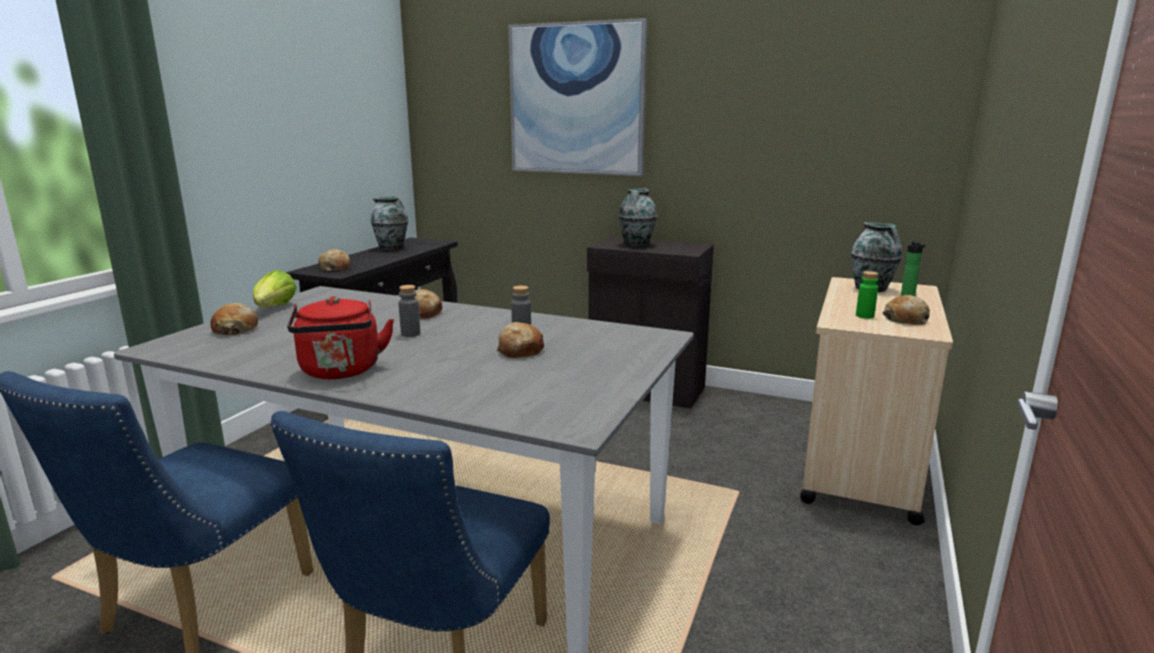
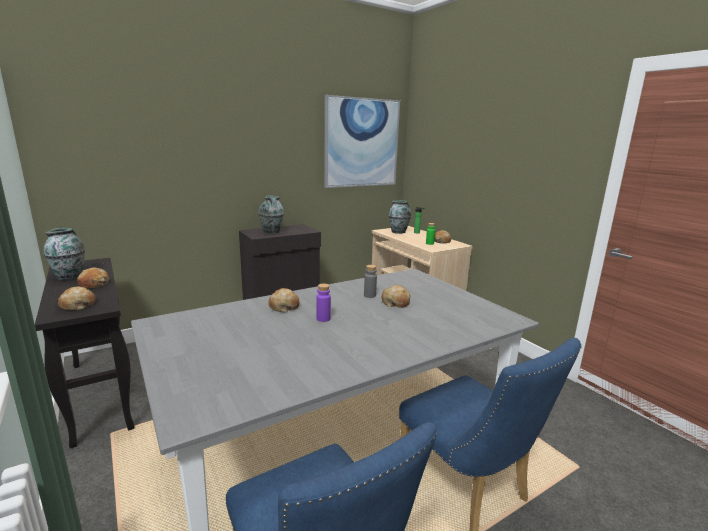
camera: 55 degrees left, 0 degrees up
(235, 329) = (200, 374): bread -> bread (94, 284)
(274, 308) = (166, 348): lettuce -> none
(341, 372) = (372, 353): red kettle -> none
(410, 334) = (323, 319): grey bottle -> purple bottle
(576, 99) = (204, 137): picture -> picture (361, 143)

